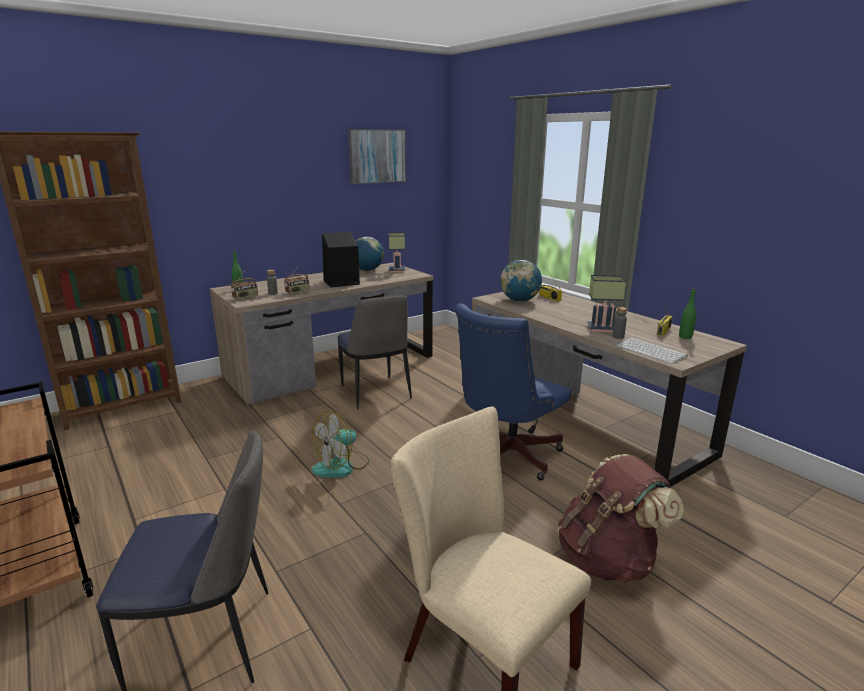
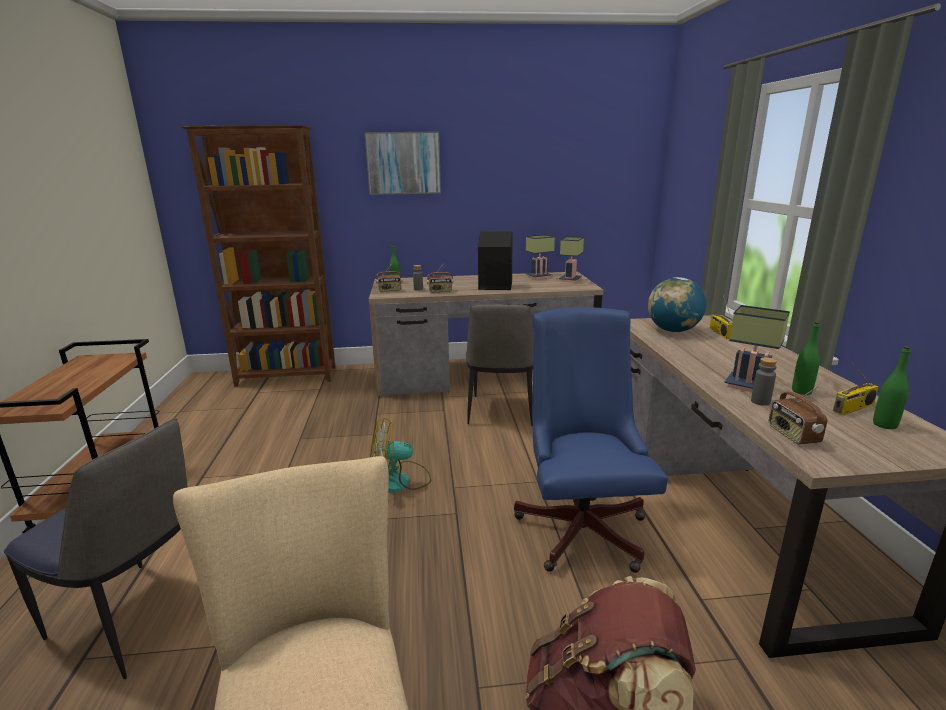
camera: 30 degrees right, 0 degrees up
(367, 270) = (539, 276): globe -> table lamp
(377, 156) = (569, 150): picture -> picture (403, 163)
(505, 456) = (581, 525): blue office chair -> blue office chair turned 105 degrees clockwise
(631, 327) = (801, 391): none -> green bottle
(652, 351) = (792, 435): keyboard -> radio

